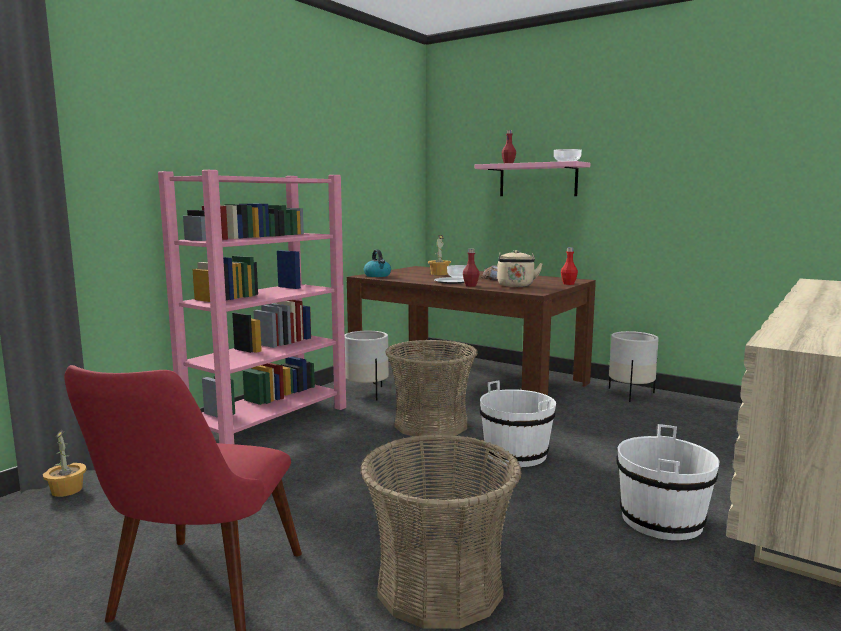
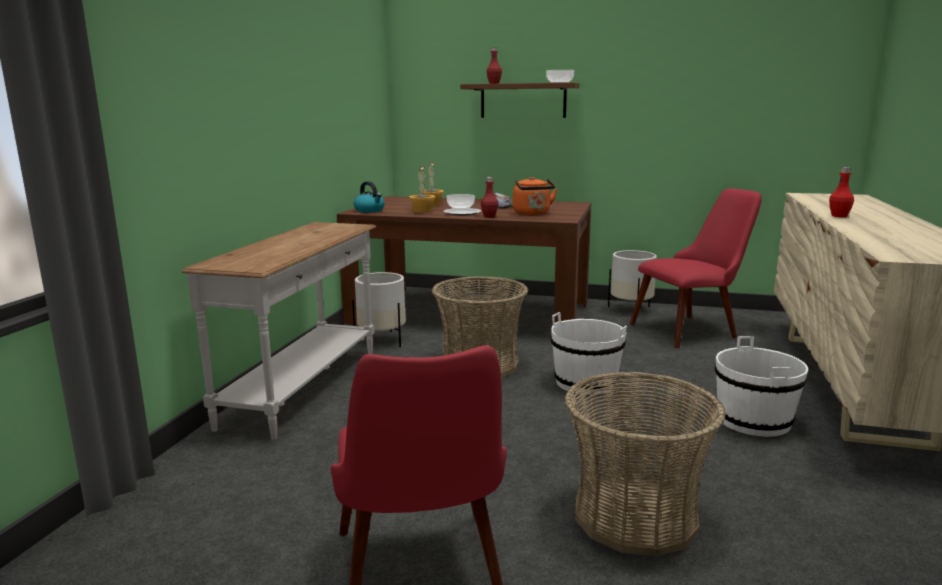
camera: 20 degrees left, 5 degrees up
(67, 490) = (138, 504): potted plant -> potted plant (422, 211)
(268, 422) = (304, 387): pink bookcase -> white console table
(516, 286) = (532, 214): beige kettle -> orange kettle
(538, 180) = (523, 101): pink shelf -> brown shelf
(568, 284) = (576, 208): red bottle -> red bottle (839, 216)
(682, 420) = (693, 329): none -> red chair

